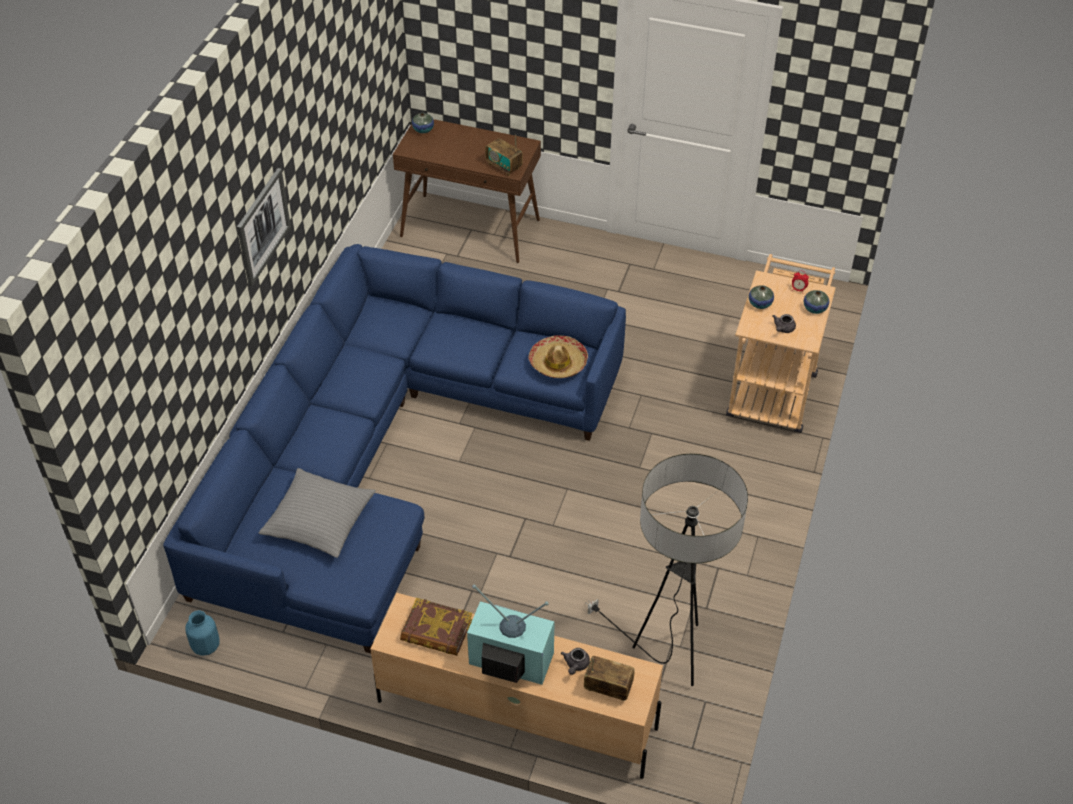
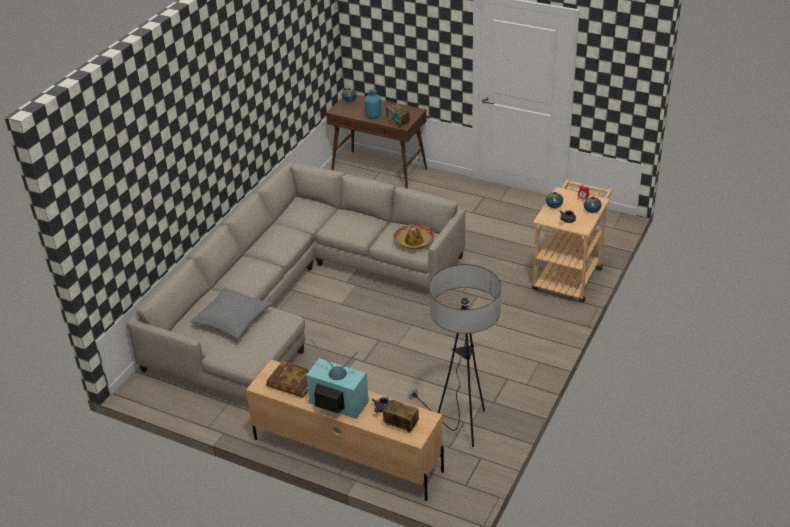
camera: 10 degrees right, 10 degrees down
(206, 646) = (148, 398): blue vase -> blue vase (373, 116)
(263, 226) = (218, 128): picture -> none
(386, 451) = (293, 295): blue sofa -> beige sofa

